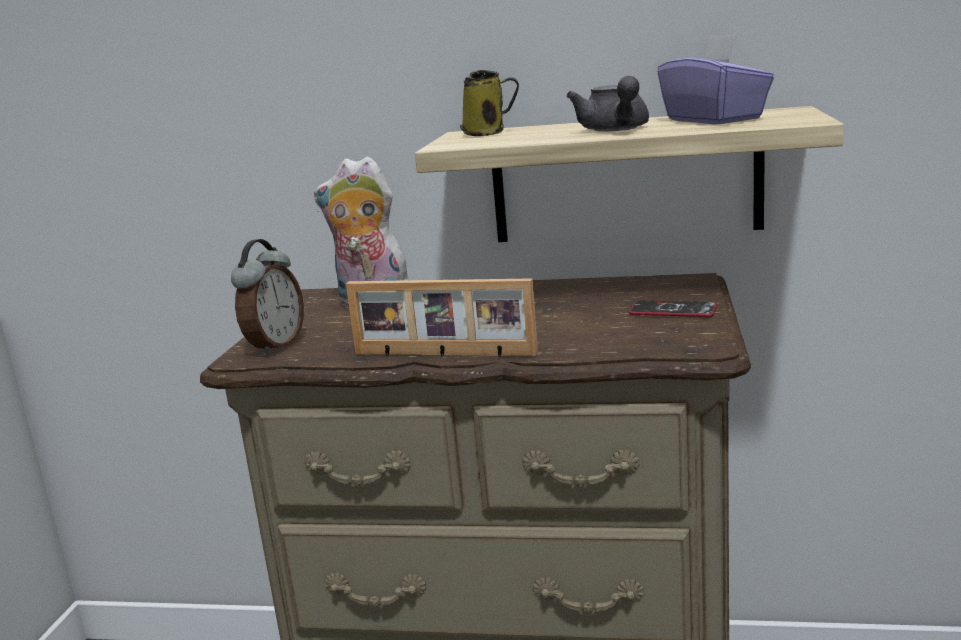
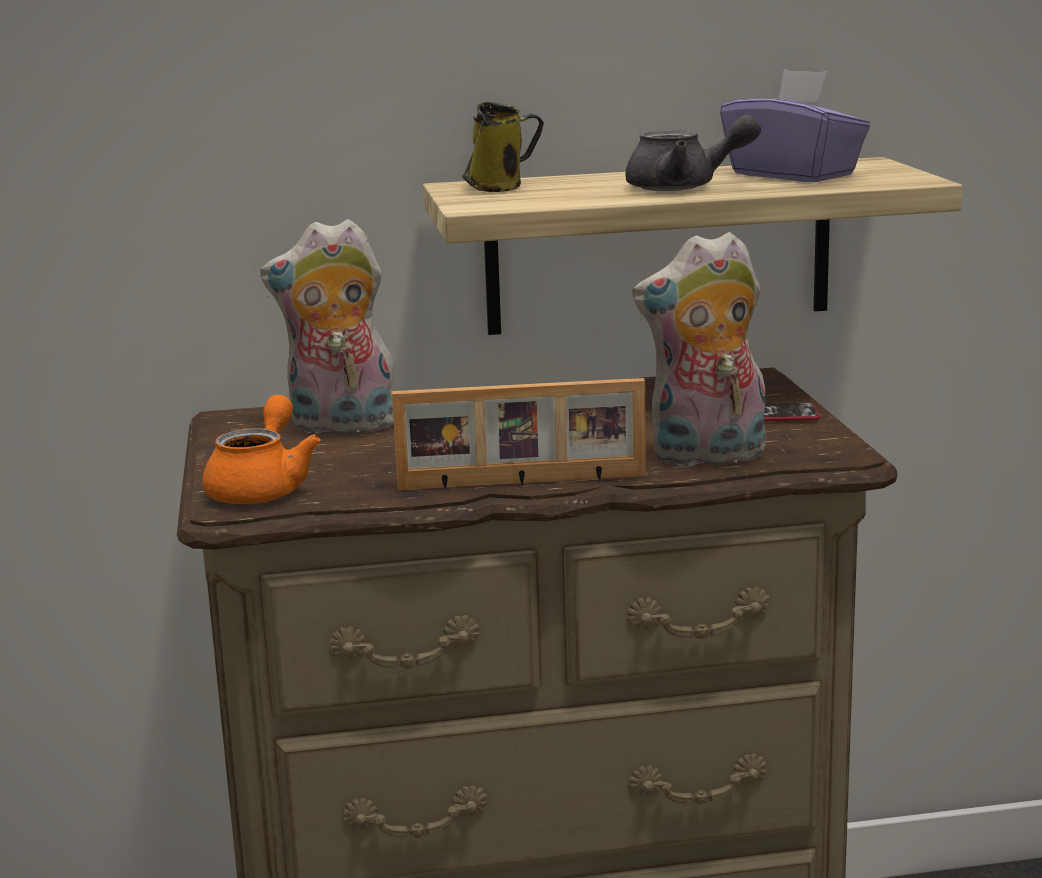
camera: 20 degrees left, 0 degrees up
(275, 346) = (262, 488): alarm clock -> orange teapot
(596, 343) = (707, 457): none -> plush toy
(615, 130) = (684, 187): grey teapot -> grey teapot turned 60 degrees counterclockwise

